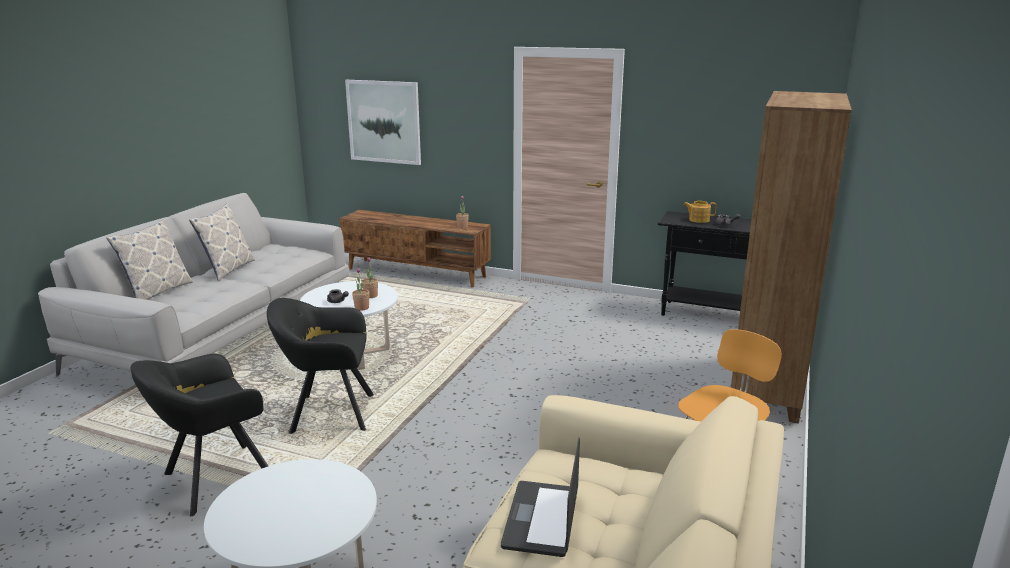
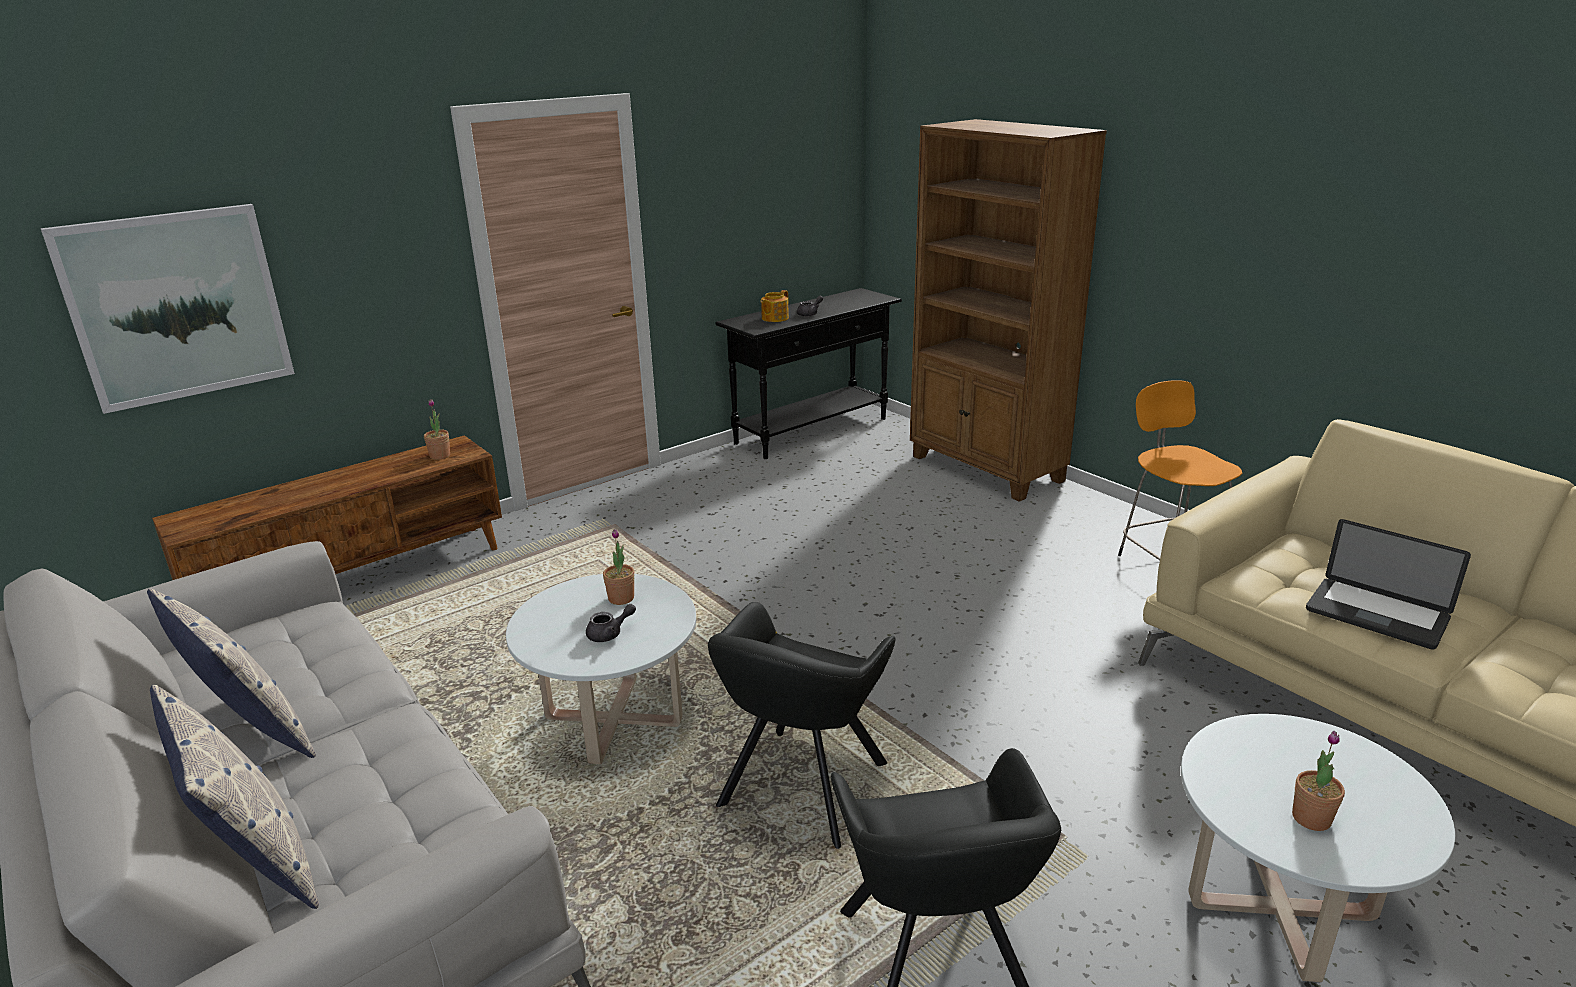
camera: 60 degrees left, 5 degrees up
(361, 308) = (666, 616): potted plant -> potted plant (1311, 818)

